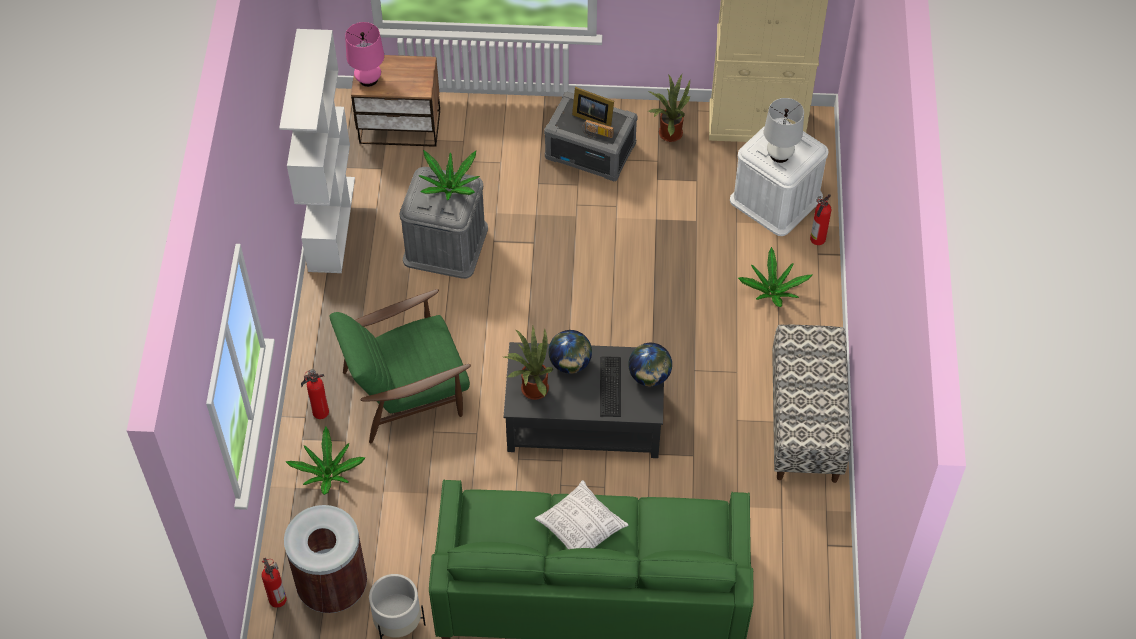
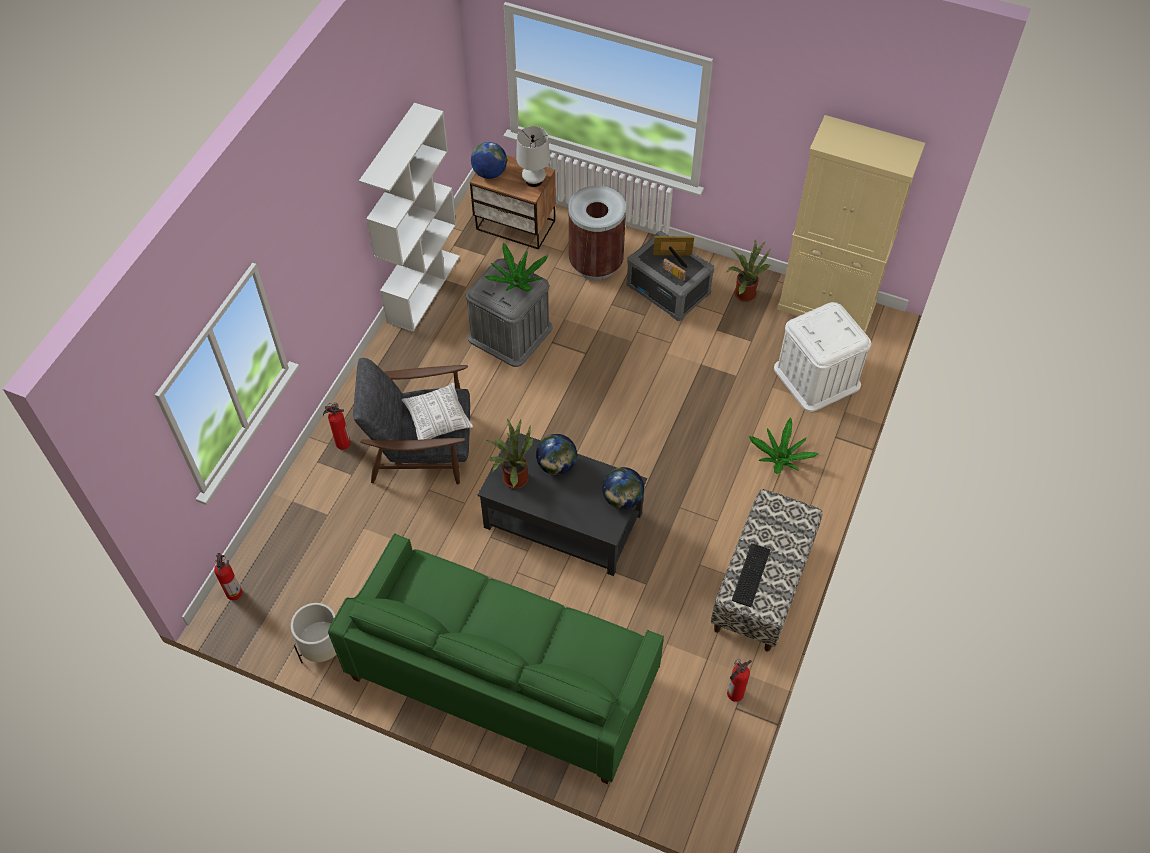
camera: 20 degrees right, 0 degrees up
(328, 473) = (325, 497): potted plant -> none
(333, 586) = (284, 597): brown trash can -> brown trash can (596, 263)
(368, 79) = (489, 173): pink table lamp -> globe
(406, 390) = (421, 447): green armchair -> grey armchair
(580, 527) = (499, 616): pillow -> pillow (437, 418)
(592, 117) = (673, 258): picture frame -> picture frame turned 135 degrees clockwise
(609, 387) = (582, 497): keyboard -> keyboard (749, 575)
(779, 155) = (823, 335): white table lamp -> white table lamp (534, 180)
(817, 240) = (840, 424): fire extinguisher -> fire extinguisher (734, 694)

